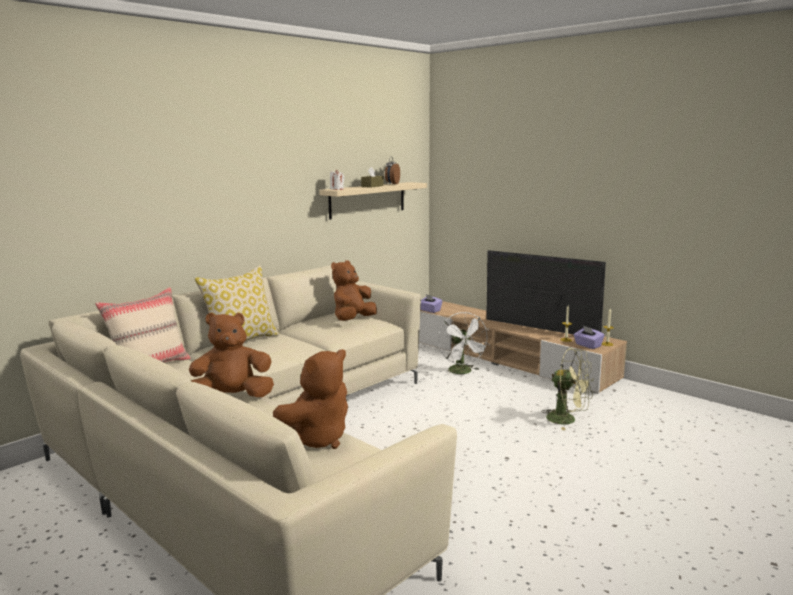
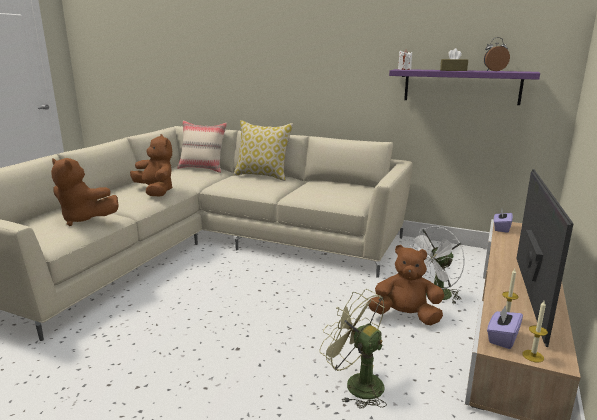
camera: 70 degrees right, 5 degrees up
(353, 320) = (348, 192): brown plush toy -> brown plush toy (405, 316)
(367, 200) = (461, 86): beige shelf -> purple shelf
(567, 420) = (356, 383): green fan -> green fan turned 120 degrees clockwise

